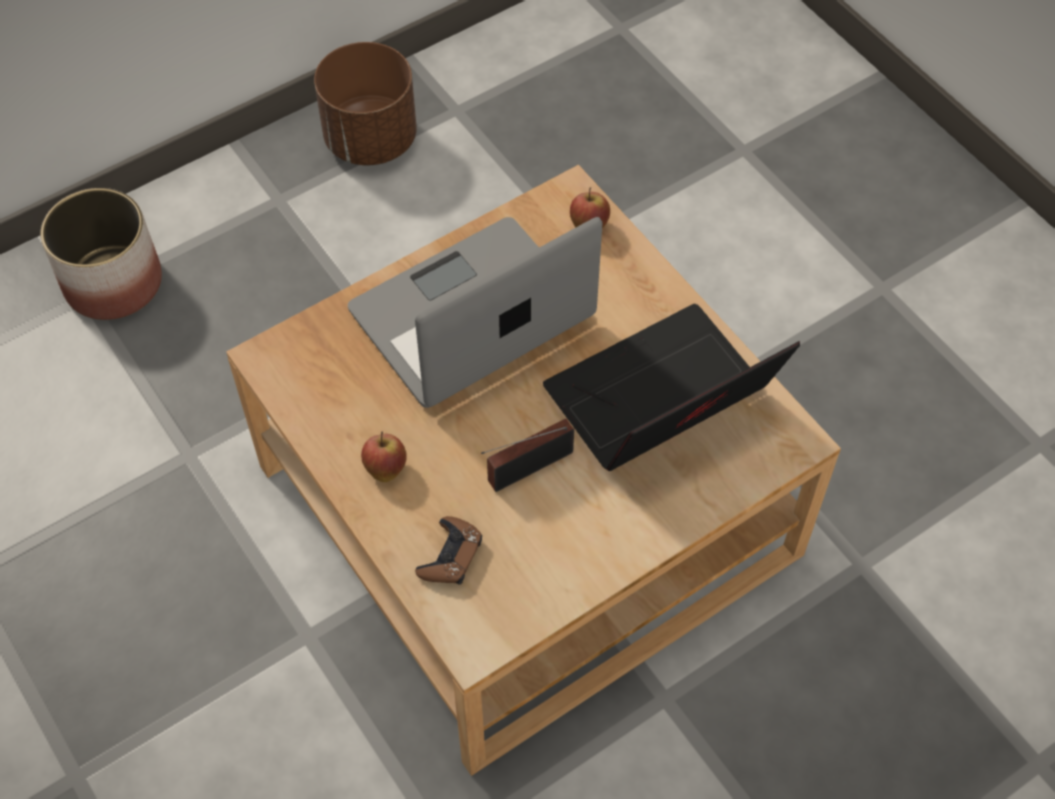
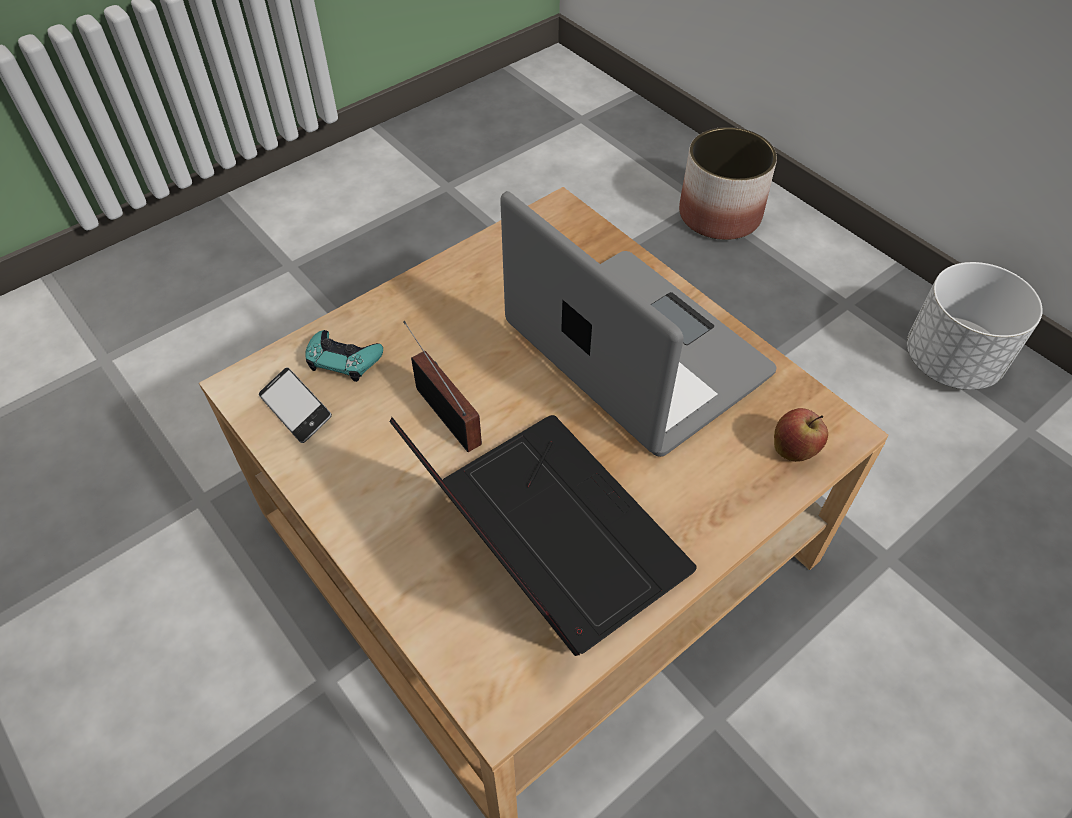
camera: 85 degrees right, 5 degrees down
(370, 139) = (950, 361): brown planter -> white planter
(385, 468) = (442, 303): apple -> none
(450, 556) = (343, 359): brown game controller -> turquoise game controller
(509, 595) = (296, 409): none -> phone

